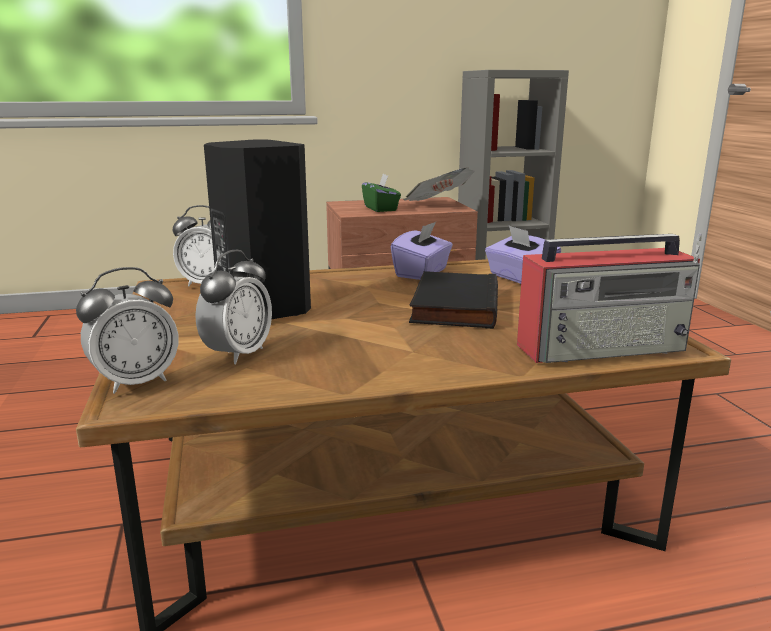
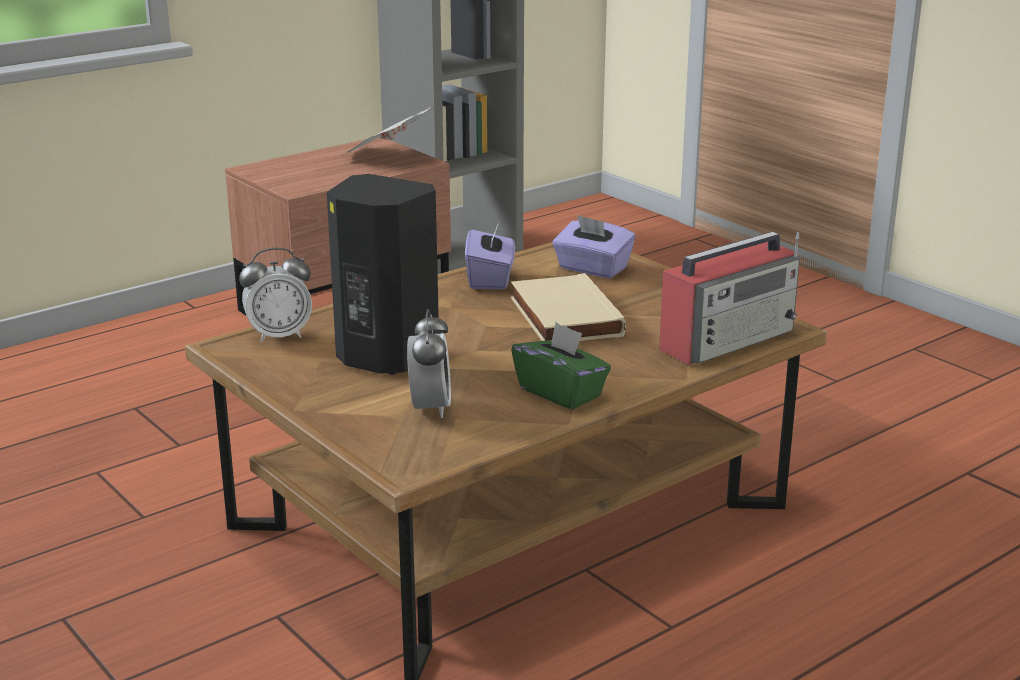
camera: 25 degrees left, 5 degrees up
(136, 382) = (383, 452): alarm clock -> none
(381, 209) = (322, 175): green tissue box -> green tissue box (561, 393)
(452, 306) = (562, 317): black book -> beige book

